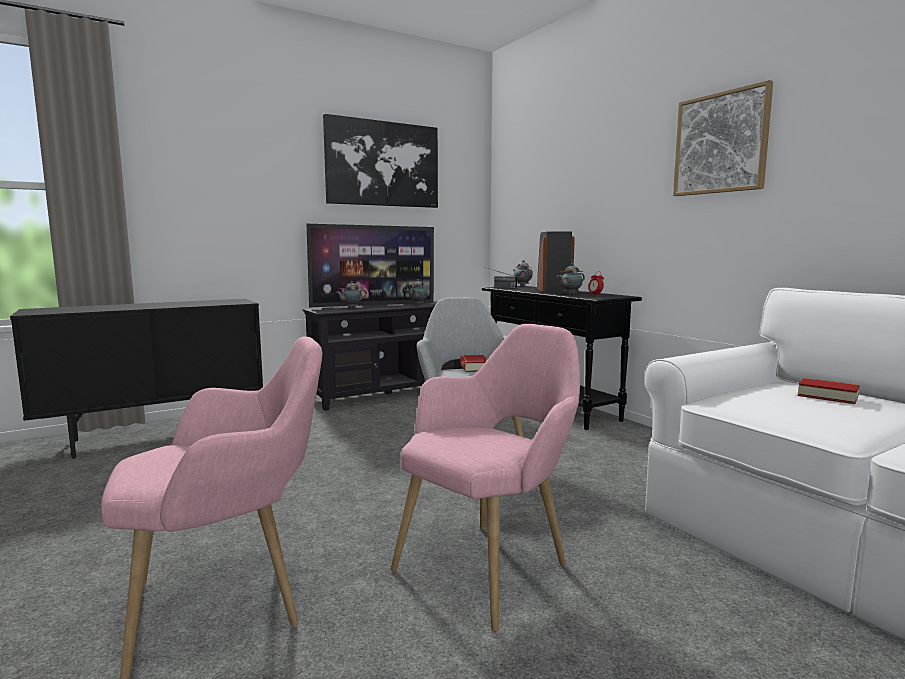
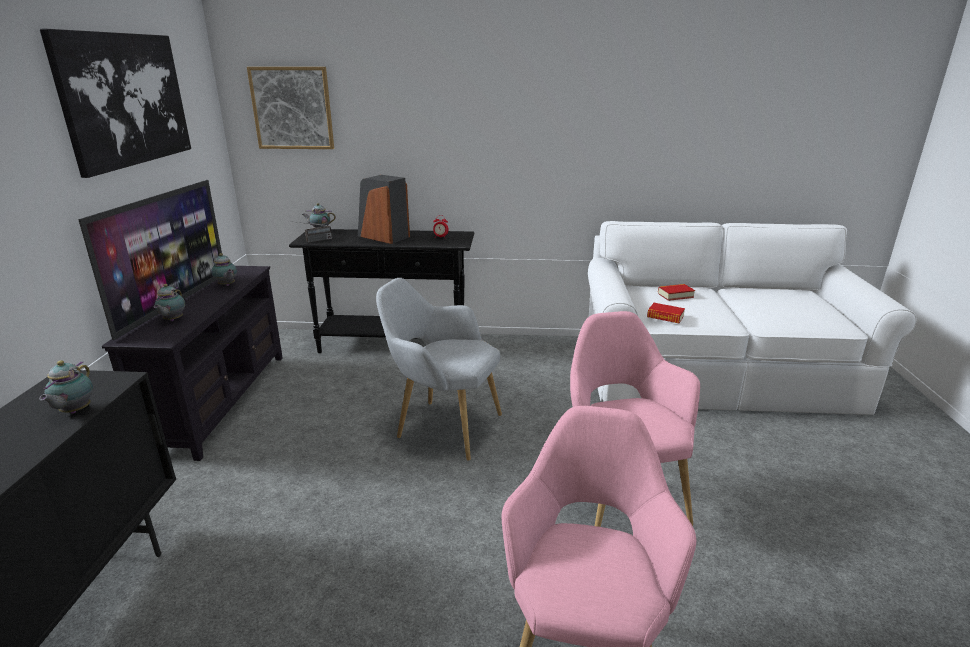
camera: 55 degrees left, 15 degrees up
(473, 367) = (443, 349): book -> book (665, 317)
(570, 294) = (421, 241): teapot -> teapot (74, 411)
(721, 143) = (539, 102): picture -> picture (292, 108)

